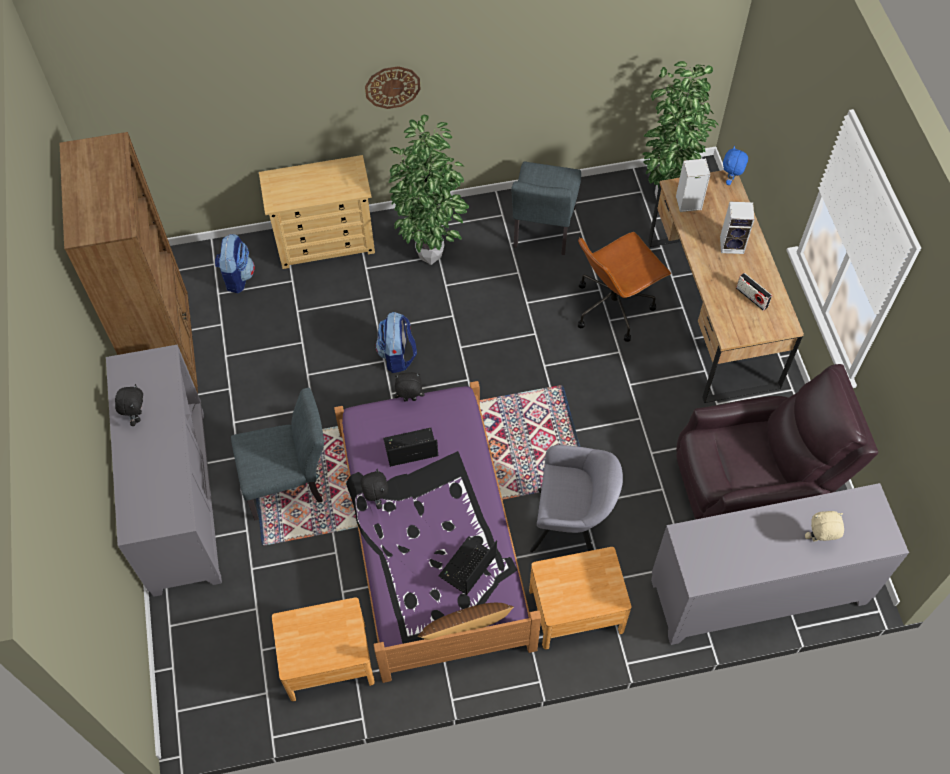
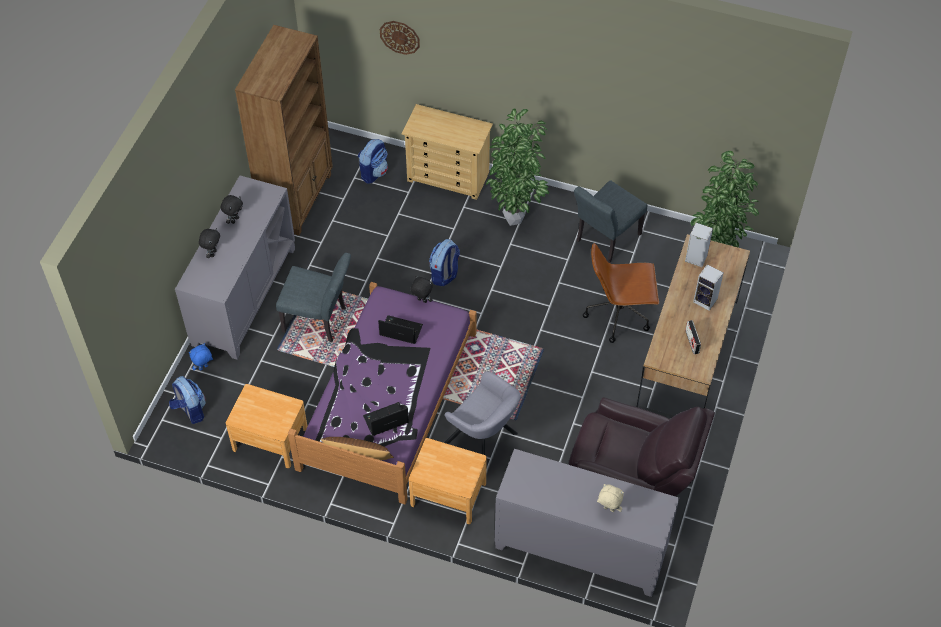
camera: 30 degrees right, 5 degrees down
(205, 679) = (190, 410): none -> backpack
(376, 499) = (357, 350): black plush toy -> black plush toy (212, 253)
(392, 87) = (522, 82): wall clock -> wall clock (400, 37)
(730, 180) = (739, 257): blue plush toy -> blue plush toy (203, 368)

